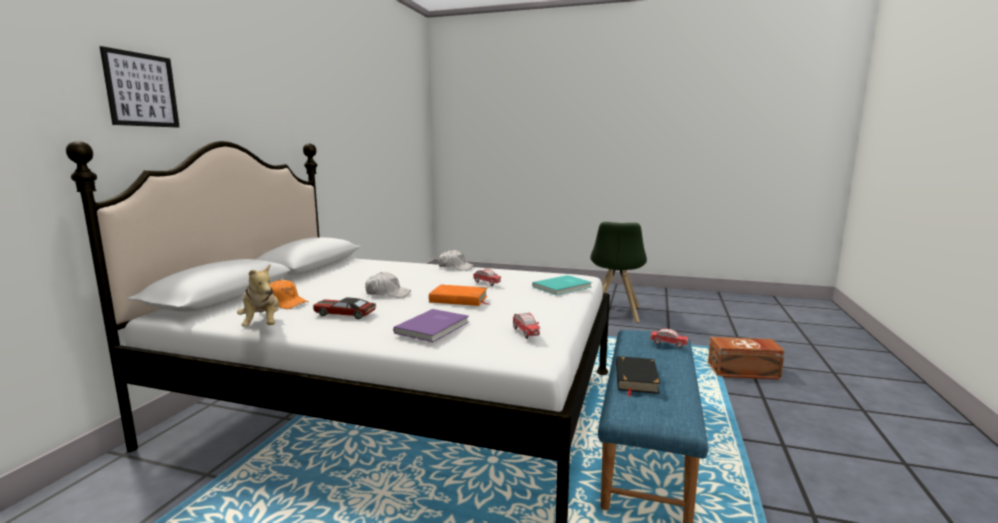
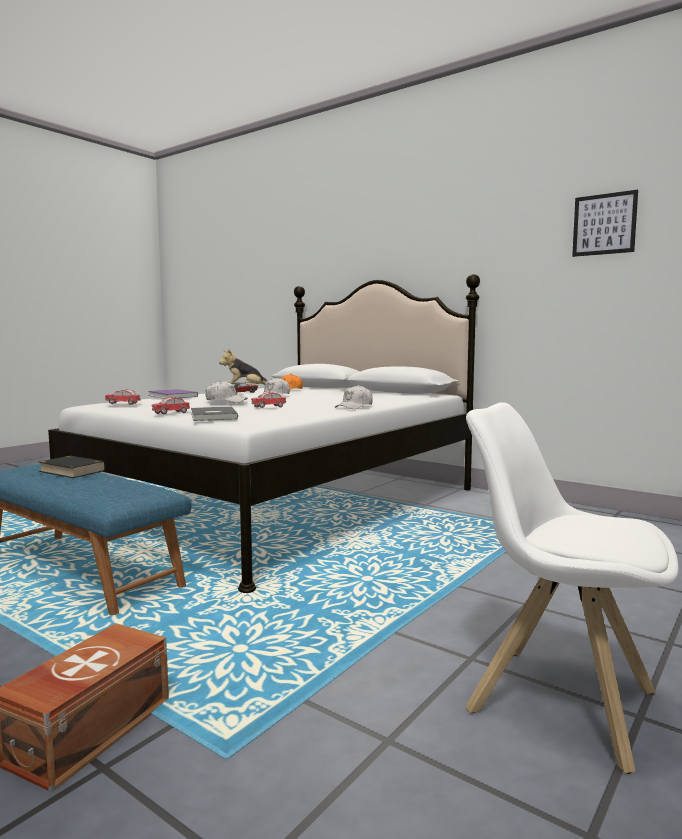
camera: 110 degrees right, 5 degrees down
(141, 90) = (345, 251): picture -> picture (604, 224)
(459, 299) = (226, 401): orange book -> white cap
(563, 287) = (212, 416): turquoise book -> grey book
(615, 313) = (559, 701): green chair -> white chair
(668, 344) = (98, 493): toy car -> toy car (171, 413)

